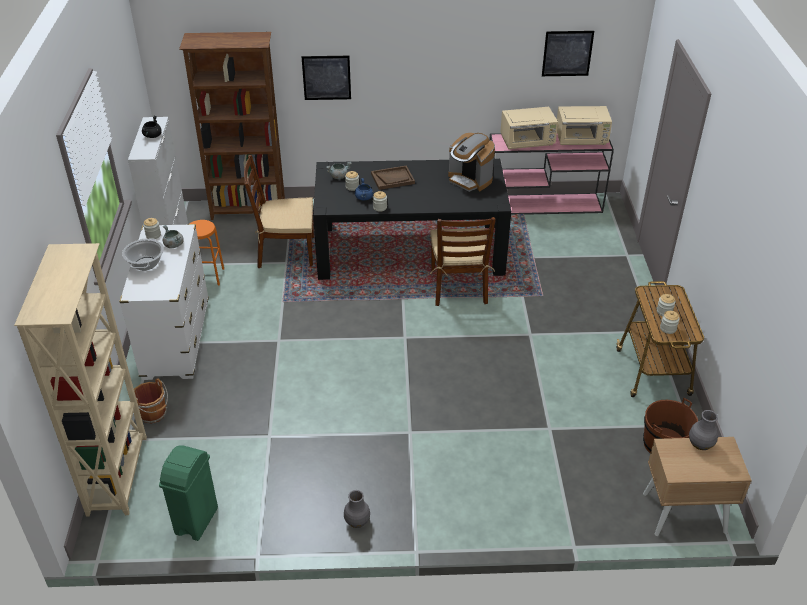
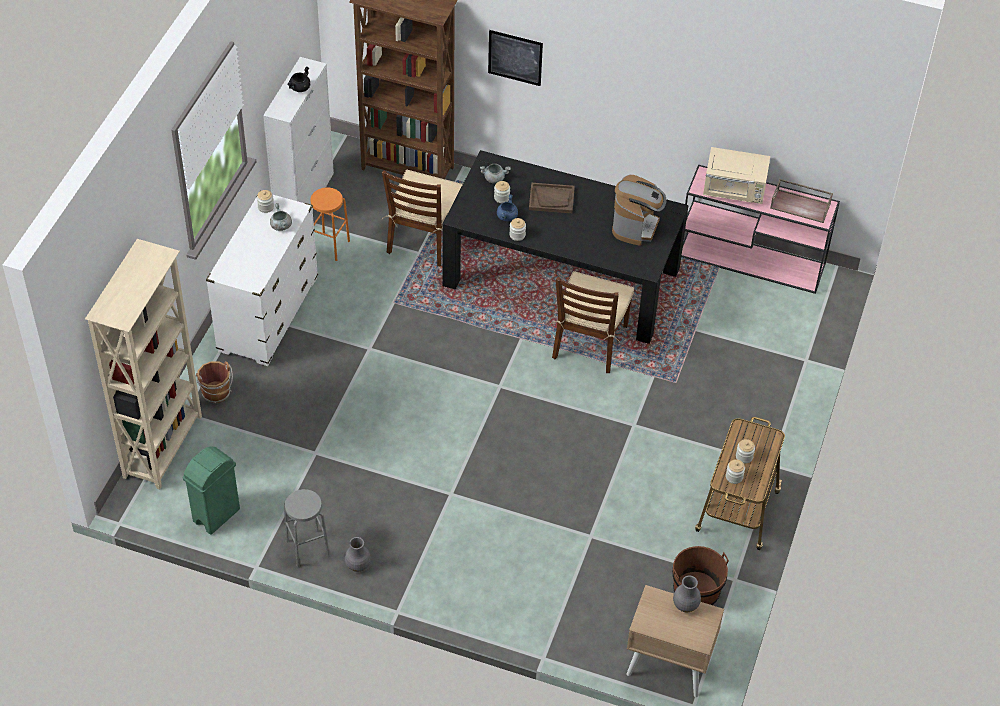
camera: 20 degrees right, 10 degrees up
(145, 264) = (245, 241): cooking pot -> none
(285, 252) = (424, 238): brown chair -> brown chair turned 90 degrees counterclockwise
(301, 522) = (307, 548): none -> grey stool
(469, 180) = (636, 226): coffee machine -> coffee machine turned 135 degrees counterclockwise
(567, 53) = (795, 108): picture -> none
(581, 140) = (801, 206): beige microwave -> brown tray

